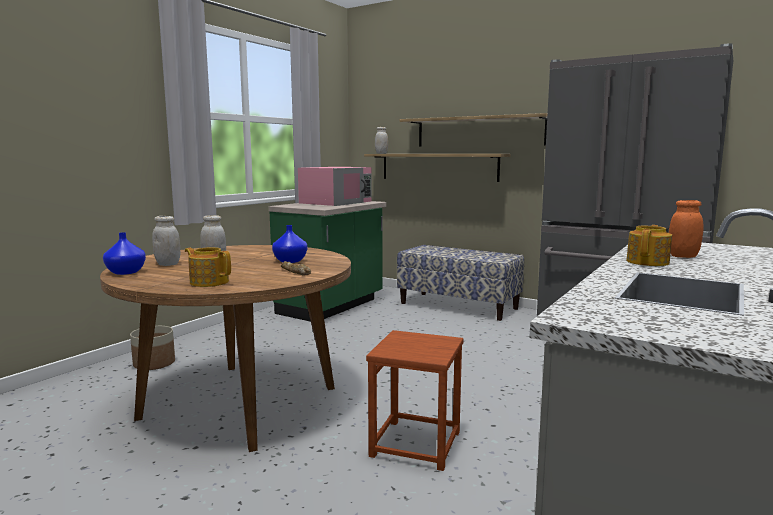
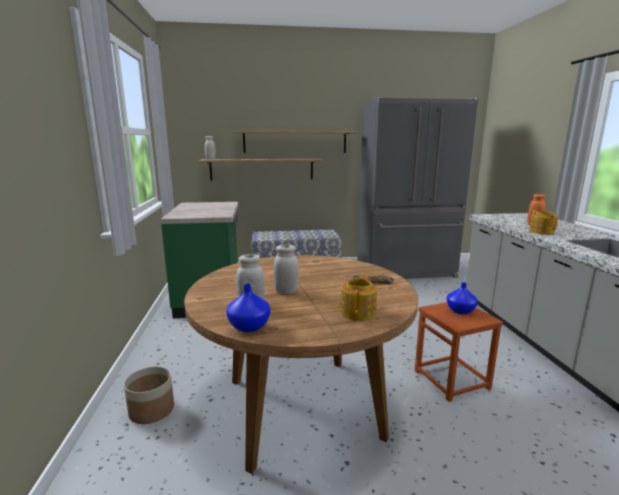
camera: 40 degrees left, 5 degrees up
(209, 282) = (358, 312): teapot -> teapot turned 120 degrees clockwise
(290, 261) = (330, 272): blue vase -> blue vase (460, 310)
(336, 202) = (203, 206): pink microwave -> none

